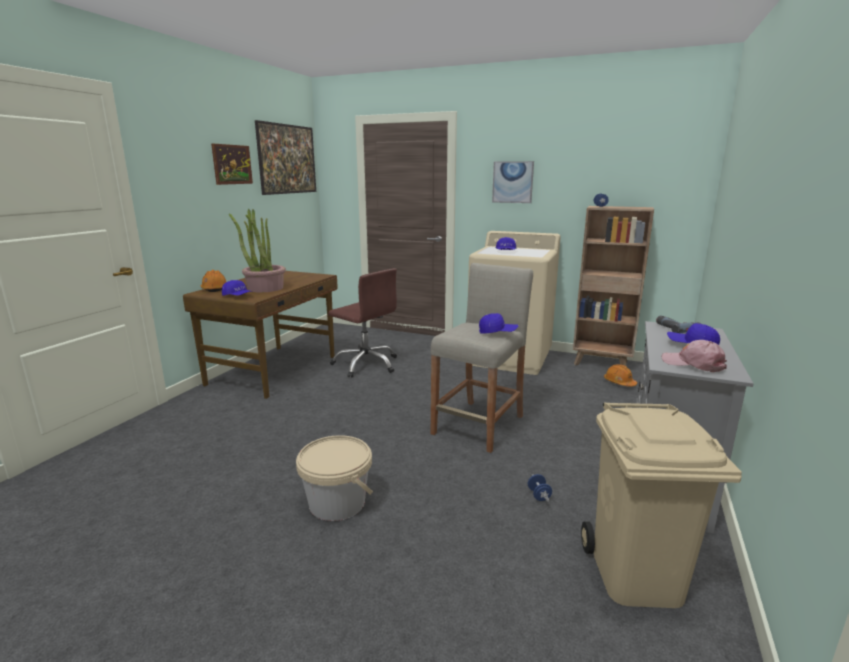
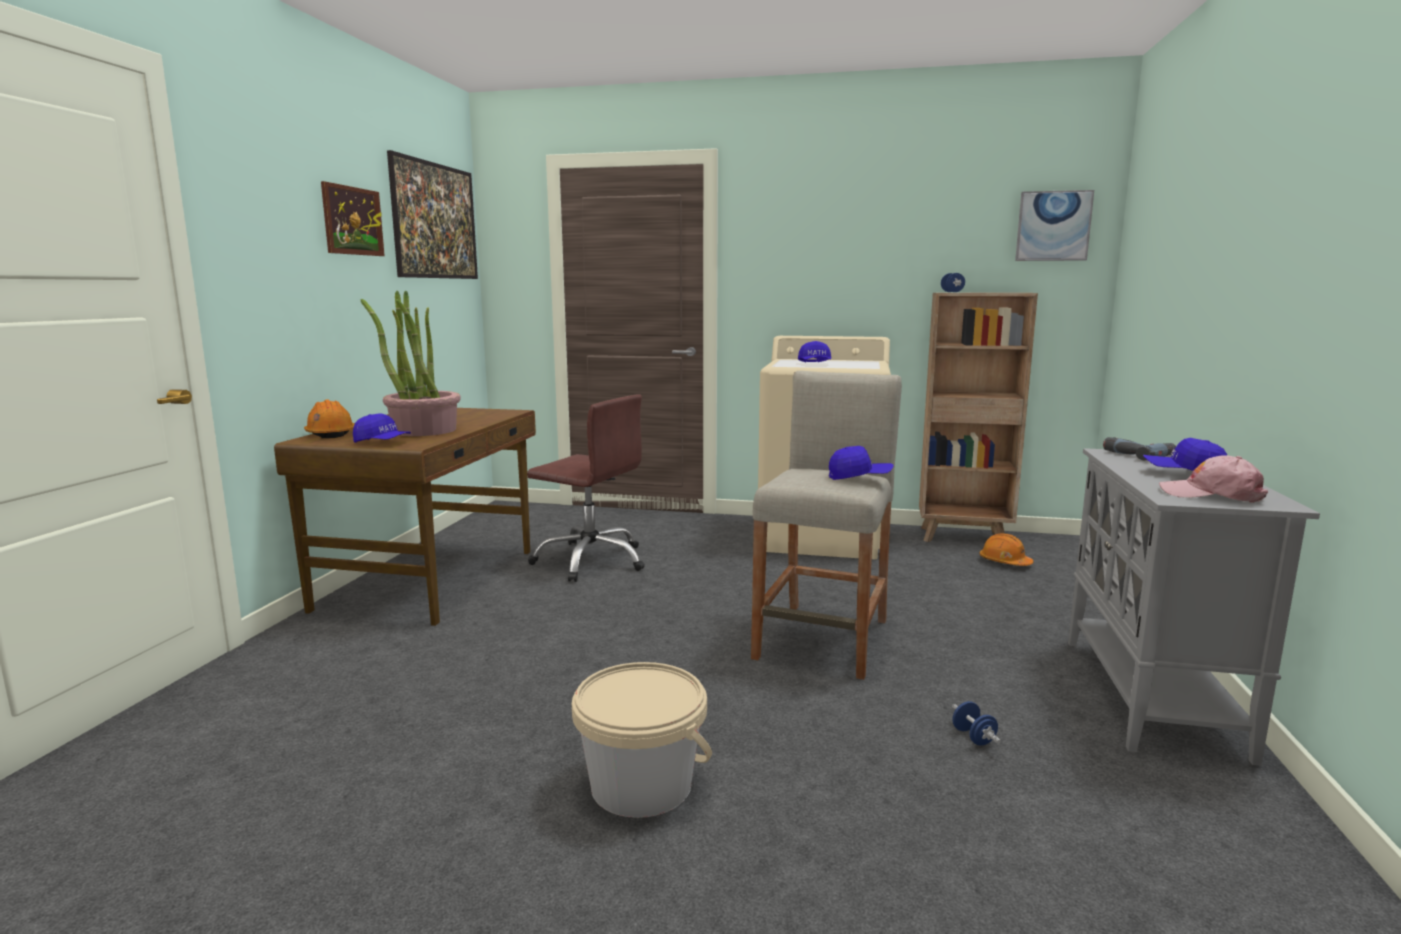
camera: 10 degrees left, 5 degrees down
(512, 182) = (811, 259): picture -> picture (1053, 226)
(634, 574) = (1184, 843): beige trash can -> none

